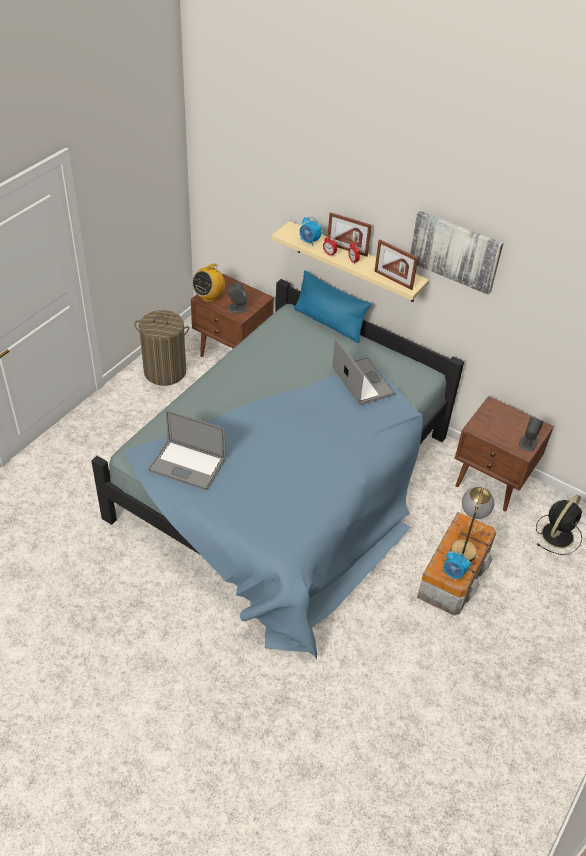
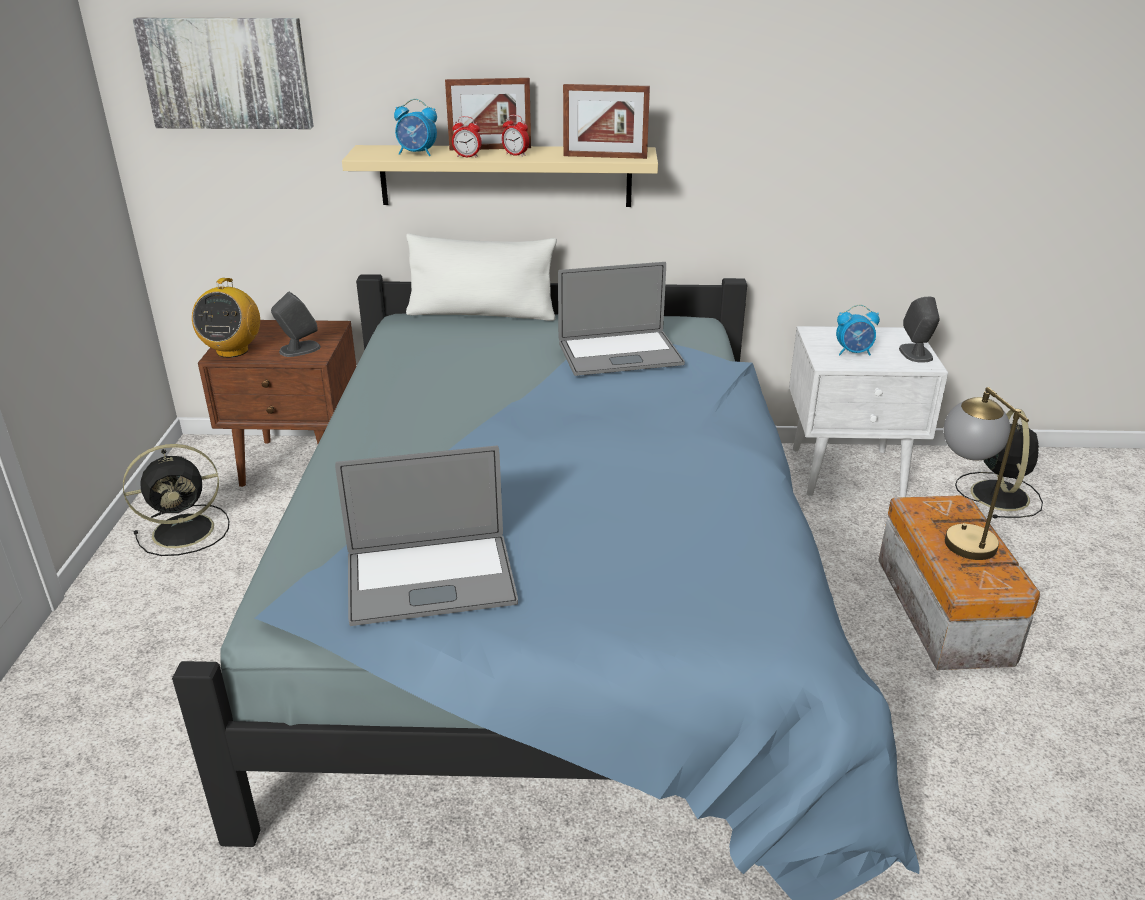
camera: 30 degrees left, 15 degrees down
(165, 371) = (186, 530): laundry basket -> black fan
(329, 323) = (482, 314): blue pillow -> white pillow
(362, 381) = (620, 354): laptop -> laptop turned 135 degrees clockwise
(453, 573) = (997, 579): alarm clock -> alarm clock (854, 352)
(455, 251) = (697, 67): picture -> picture (227, 73)
(492, 483) = (849, 472): brown nightstand -> white nightstand

